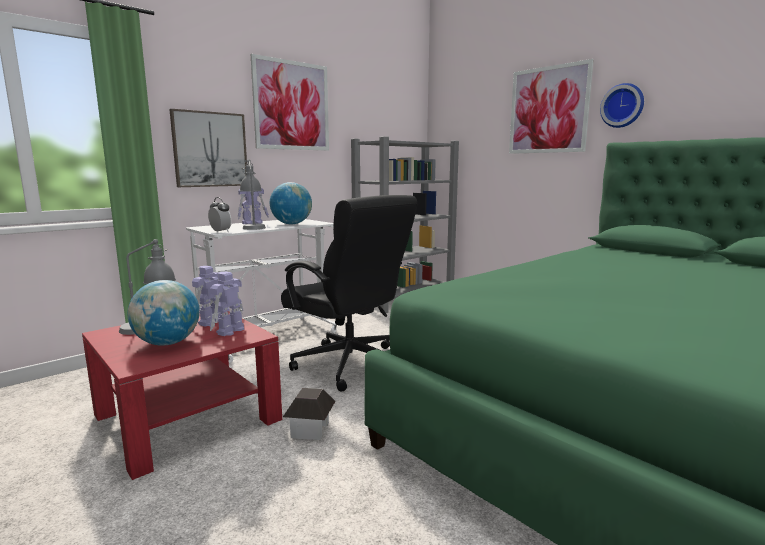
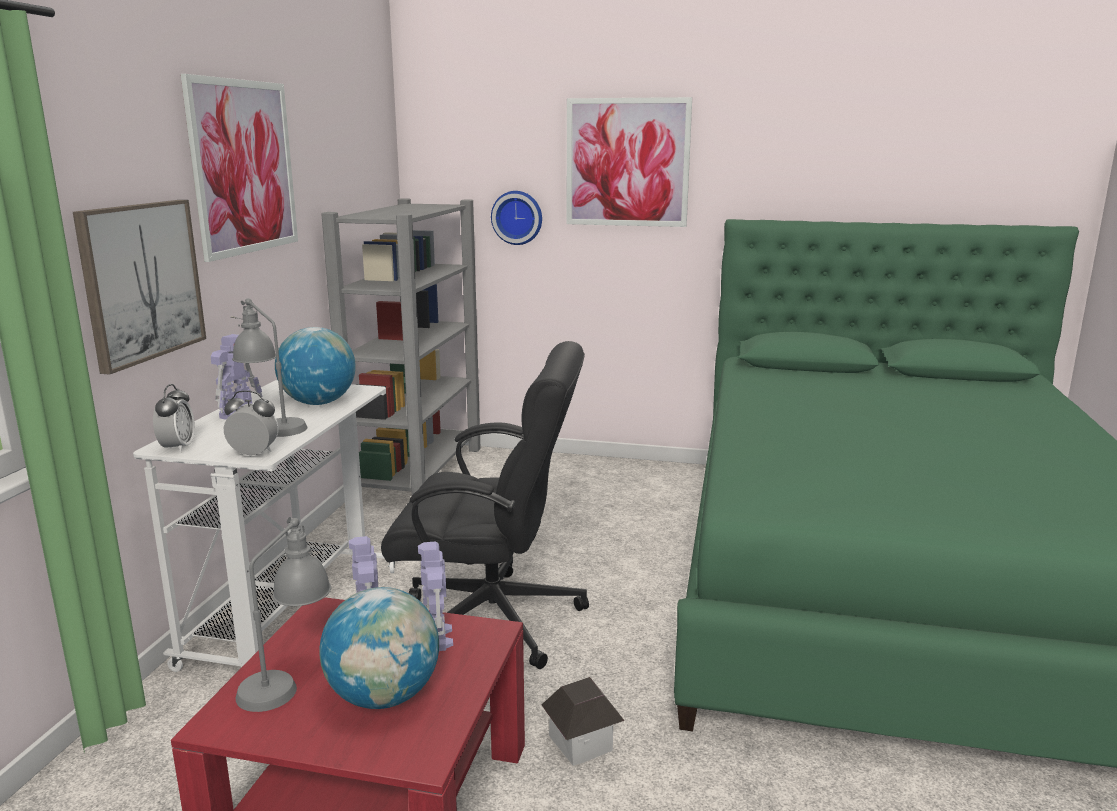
camera: 35 degrees left, 5 degrees up
(202, 228) = (177, 448): none -> alarm clock
(623, 106) = (736, 167): wall clock -> wall clock (517, 217)

